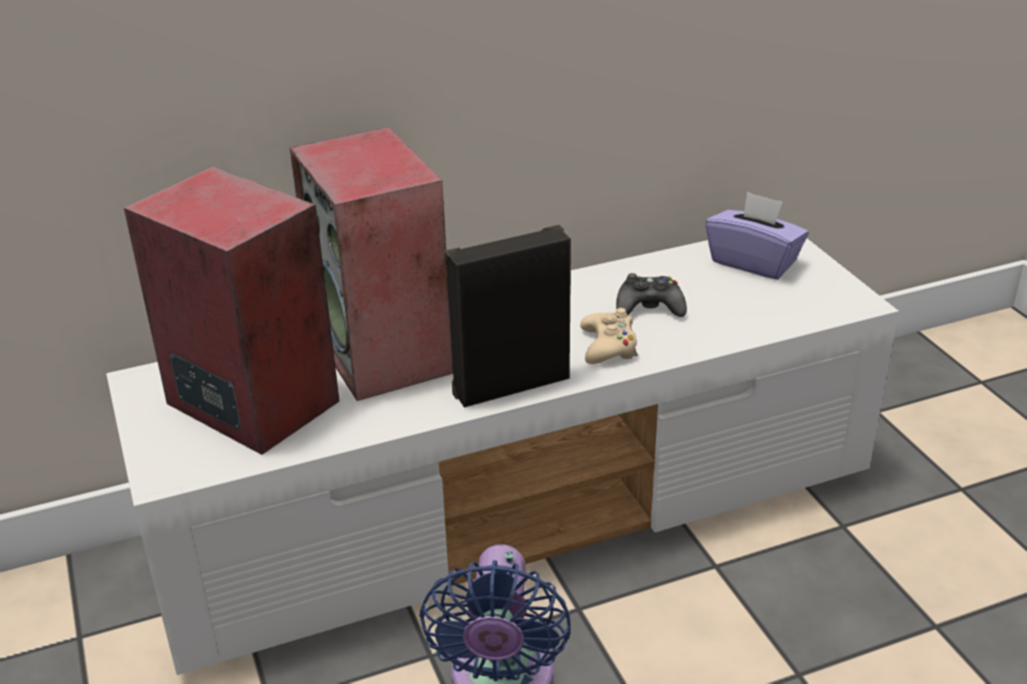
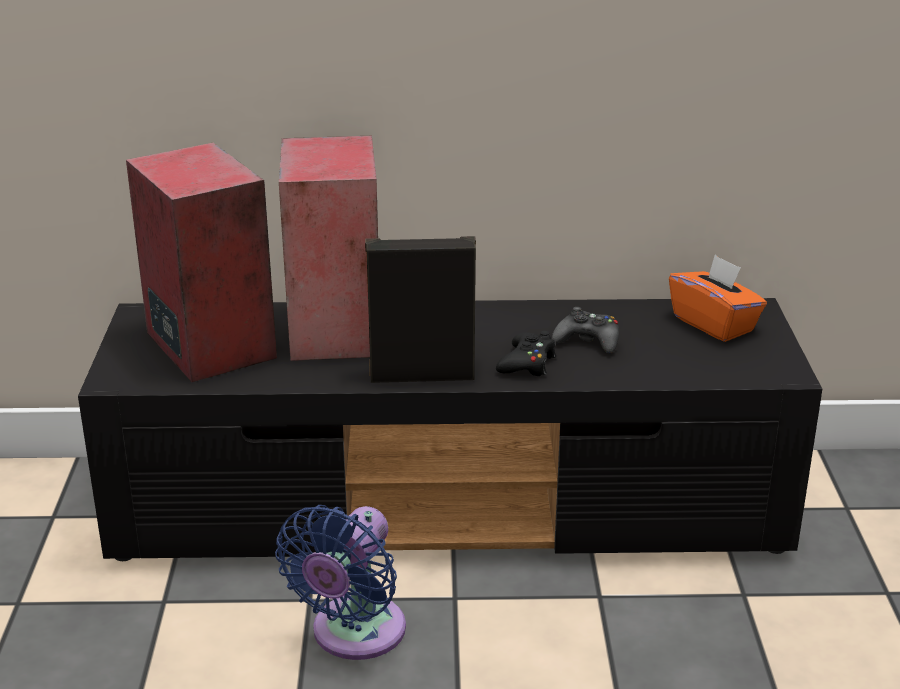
camera: 20 degrees right, 5 degrees down
(520, 508) = (454, 509): white tv stand -> black tv stand
(608, 347) = (527, 363): beige game controller -> black game controller
(754, 262) = (714, 324): purple tissue box -> orange tissue box

